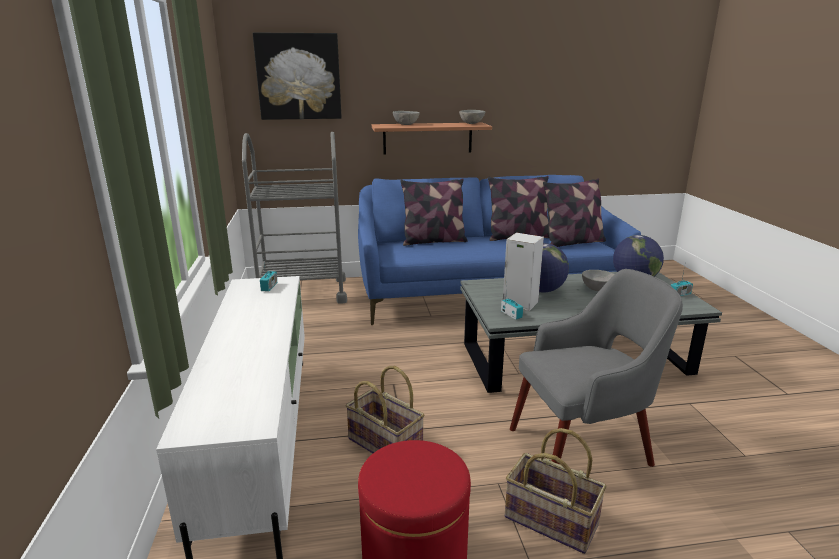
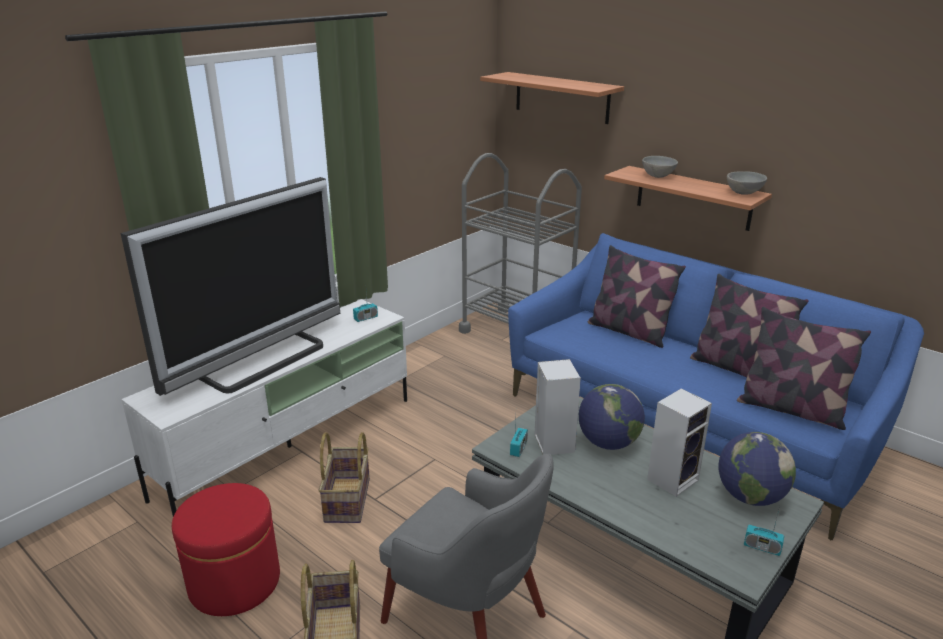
camera: 50 degrees right, 5 degrees up
(248, 346) = (263, 360): none -> television
(298, 77) = (561, 97): picture -> shelf
(597, 289) = (673, 478): grey bowl -> speaker

